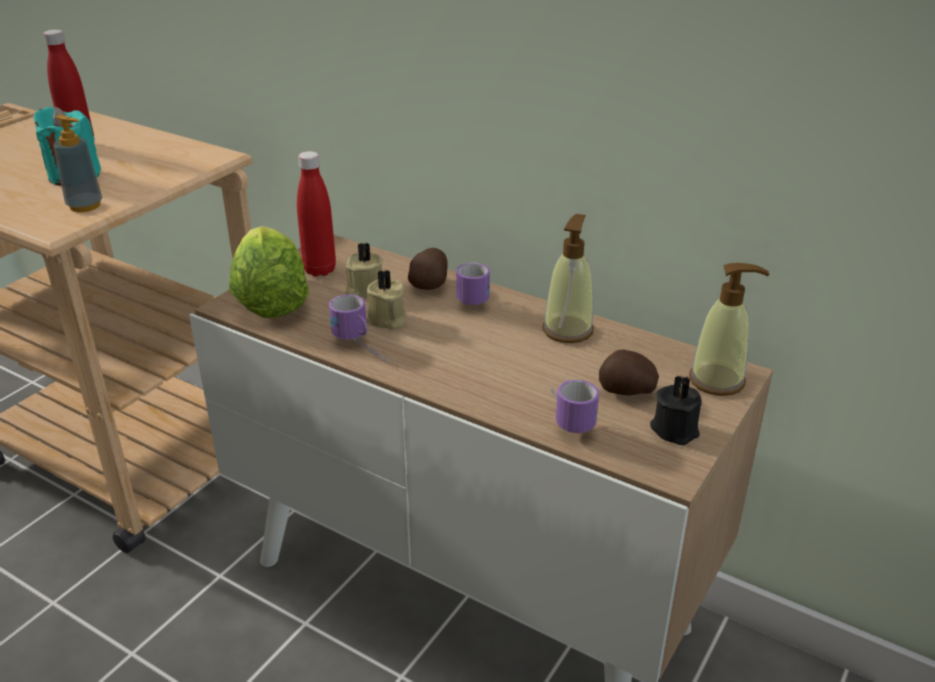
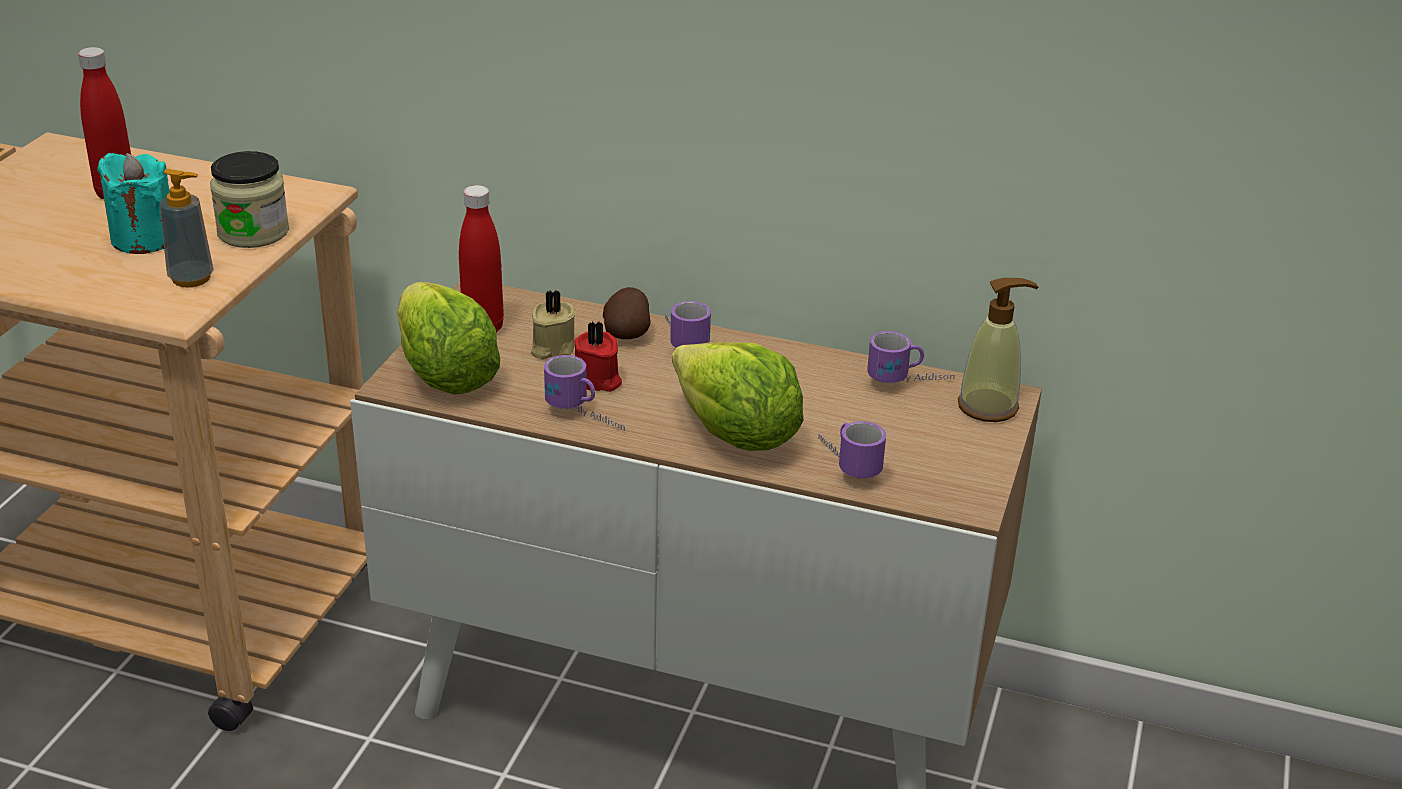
camera: 15 degrees left, 0 degrees up
(154, 178) = (253, 232): none -> jar
(387, 320) = (597, 381): beige candle -> red candle
(480, 380) = (735, 436): none -> lettuce
(568, 330) = (809, 369): soap dispenser -> none
(626, 391) = (897, 429): potato -> none
(652, 351) = (910, 383): none -> mug
(675, 428) = (961, 462): black candle -> none

